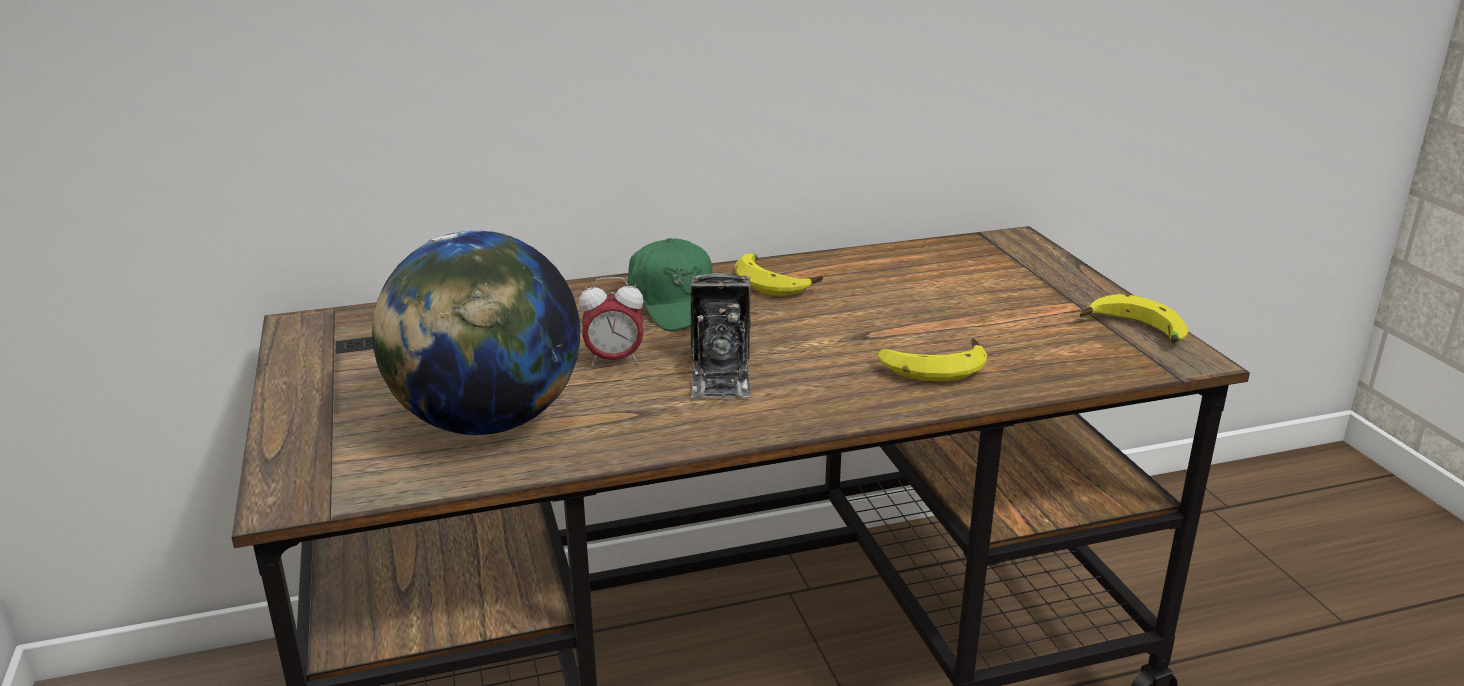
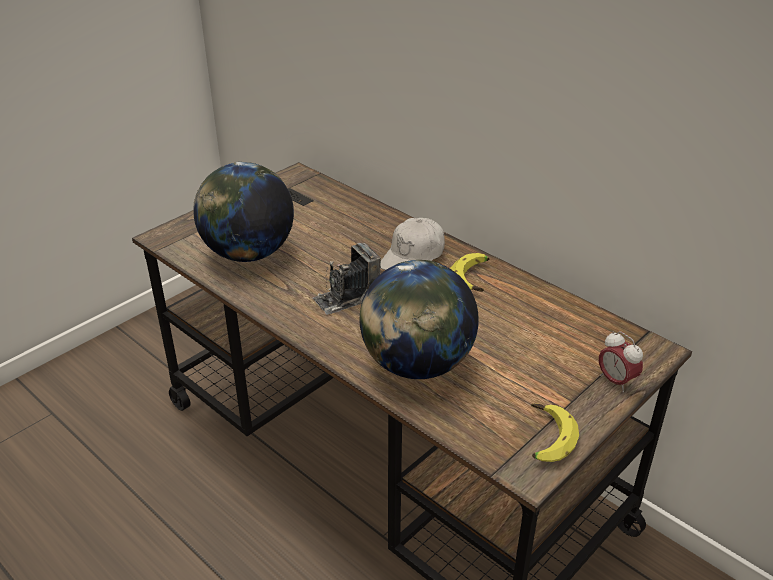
camera: 60 degrees right, 10 degrees up
(614, 360) = (333, 263): alarm clock -> alarm clock (616, 381)
(678, 304) = (413, 257): green cap -> white cap
(931, 366) = (417, 365): banana -> globe

